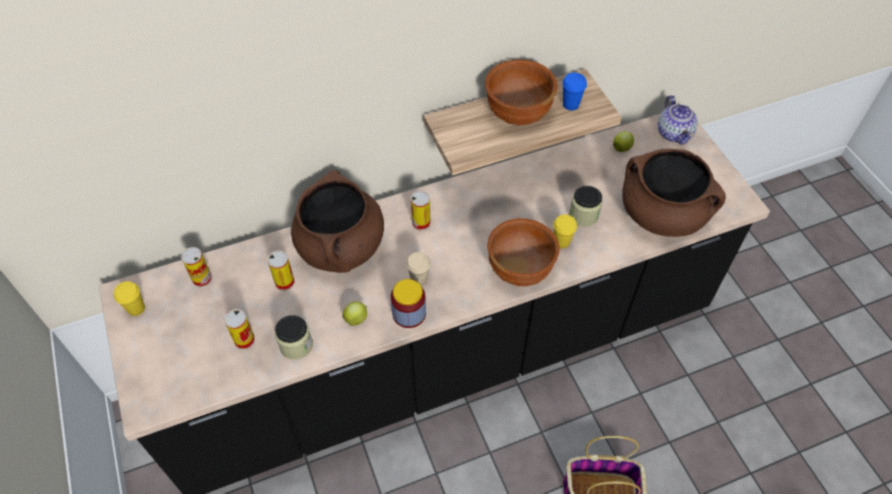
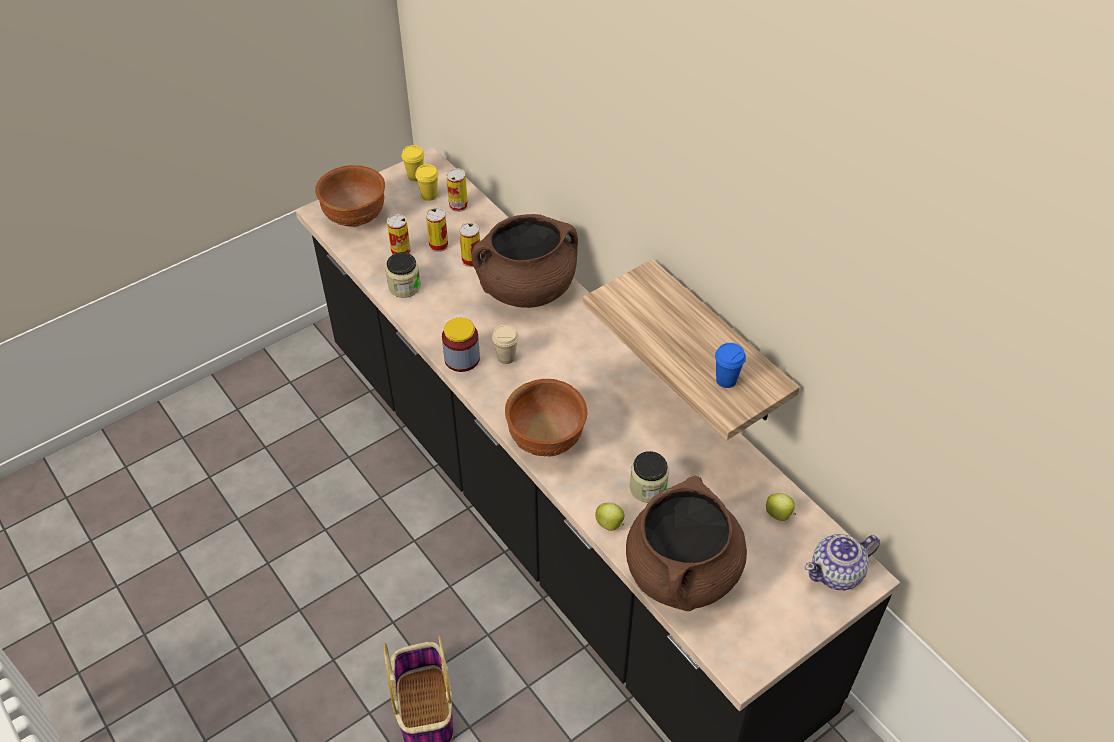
camera: 75 degrees right, 5 degrees down
(356, 319) = (445, 321): apple -> apple (610, 524)
(421, 223) = (580, 343): can -> can (438, 245)
(517, 113) = (688, 334): brown bowl -> brown bowl (356, 217)
(561, 242) = (599, 472): yellow cup -> yellow cup (429, 195)

